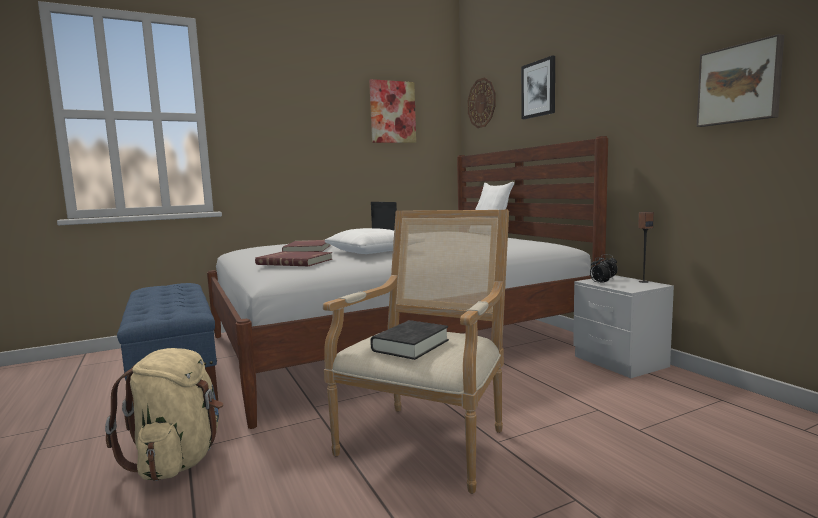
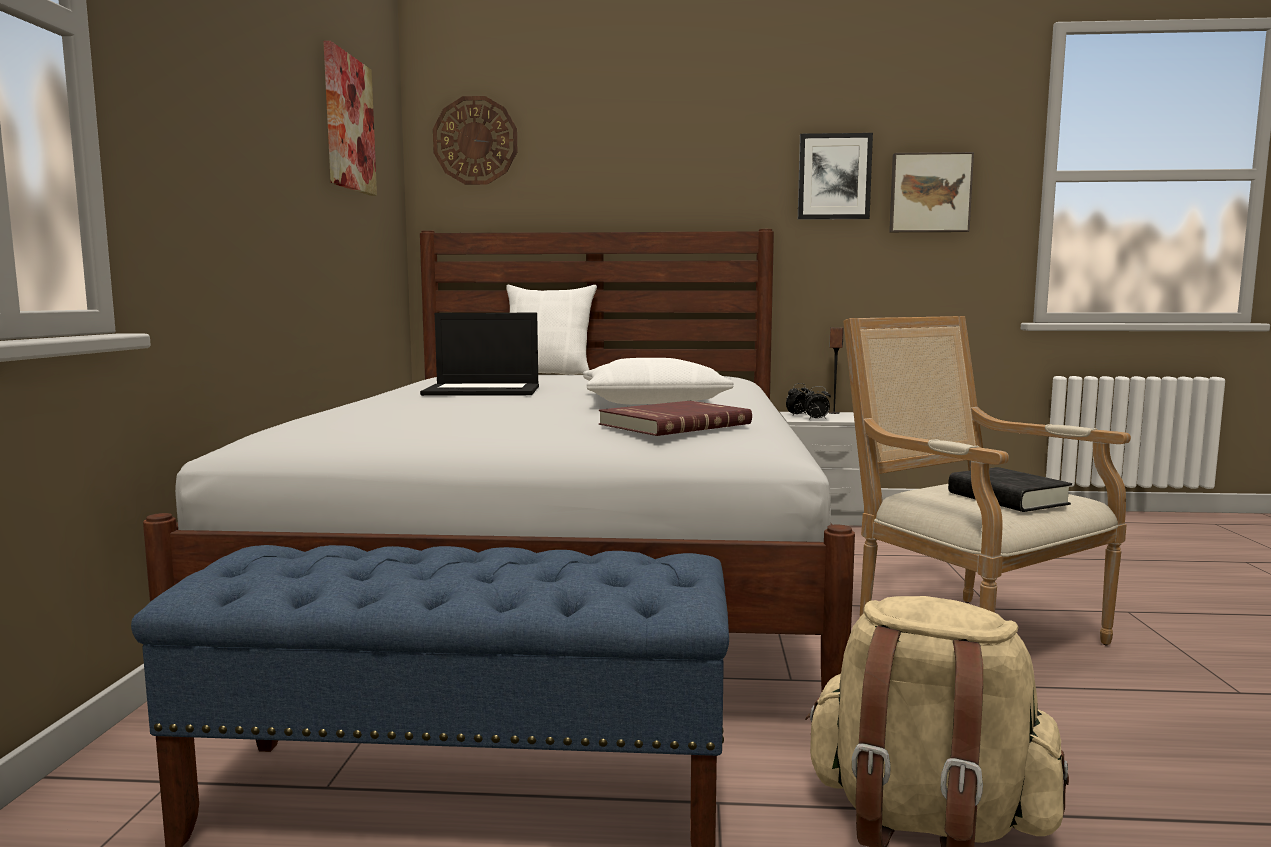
camera: 60 degrees left, 0 degrees up
(309, 249) = (510, 410): red book -> none
(539, 89) = (626, 142): picture -> picture (834, 177)

